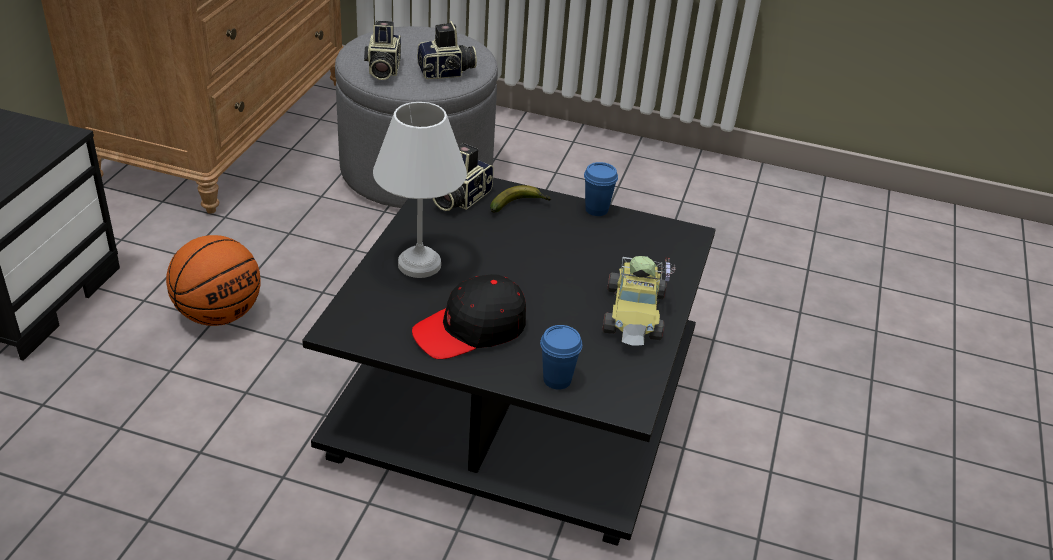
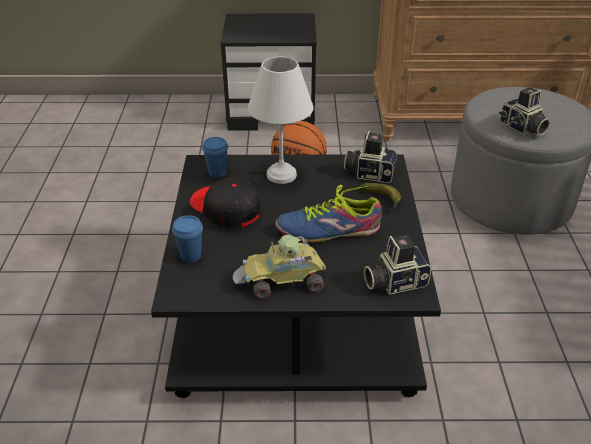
camera: 75 degrees right, 0 degrees up
(382, 70) = (493, 104): camera -> camera (394, 281)
(557, 258) = (329, 230): none -> shoe
(596, 209) = (409, 237): blue cup -> blue cup (217, 173)

